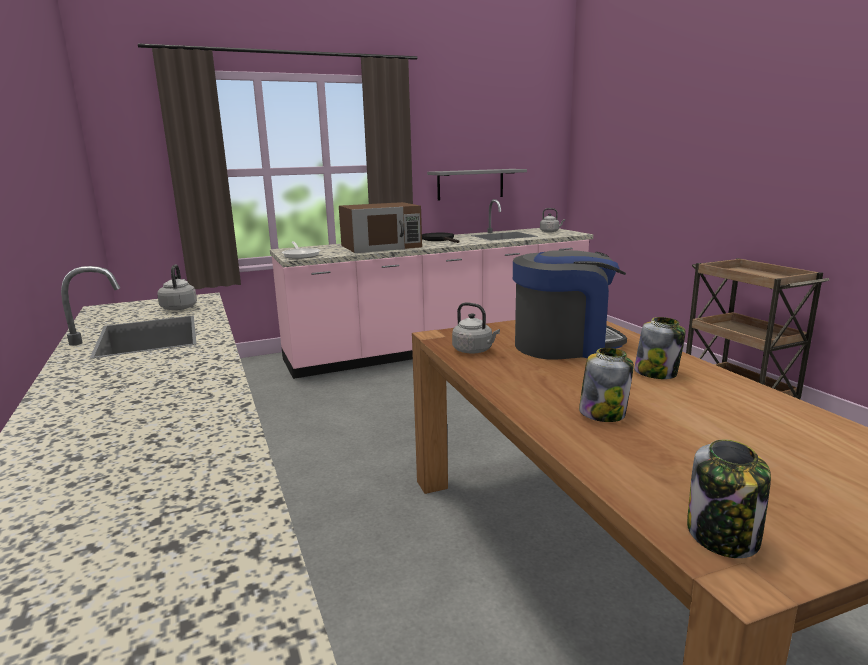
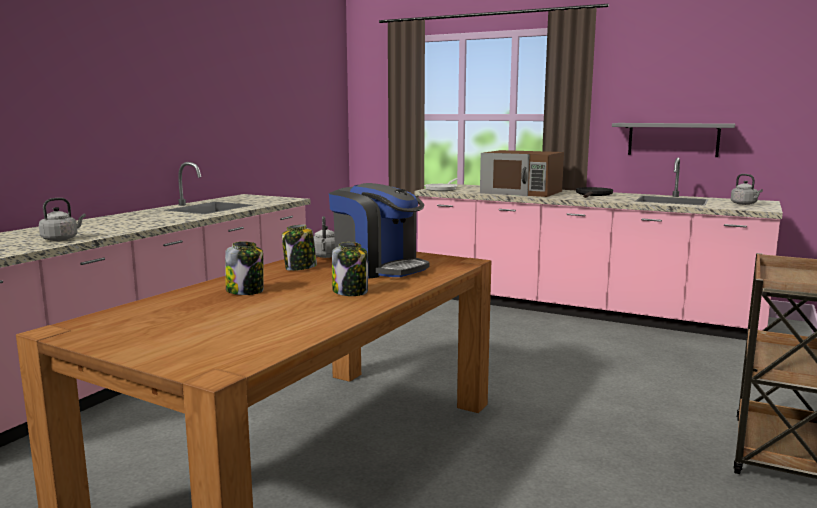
camera: 50 degrees right, 5 degrees down
(179, 307) = (265, 201): grey kettle -> grey kettle (62, 239)
(723, 536) = (95, 324): jar -> jar (300, 268)

